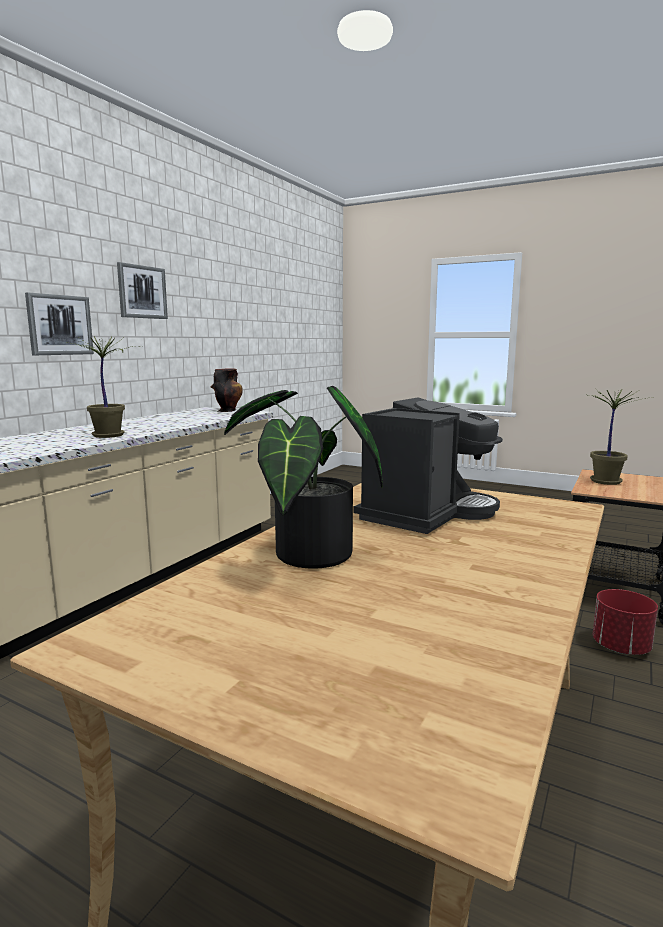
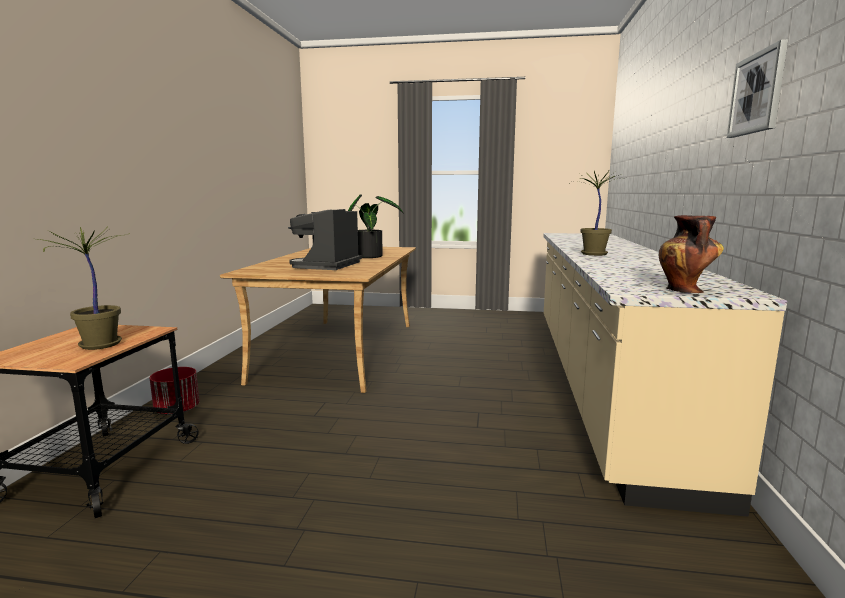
camera: 160 degrees right, 0 degrees up
(59, 325) = (695, 157): picture -> none

